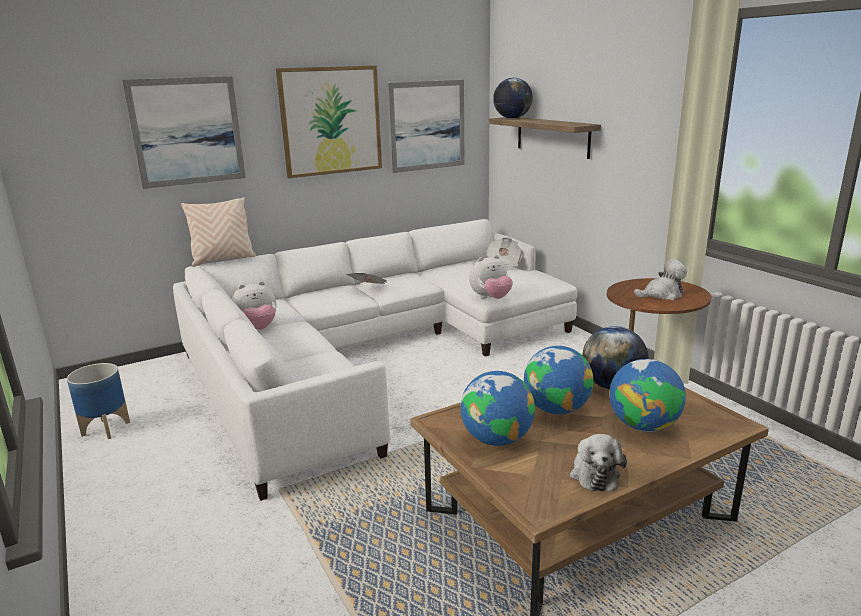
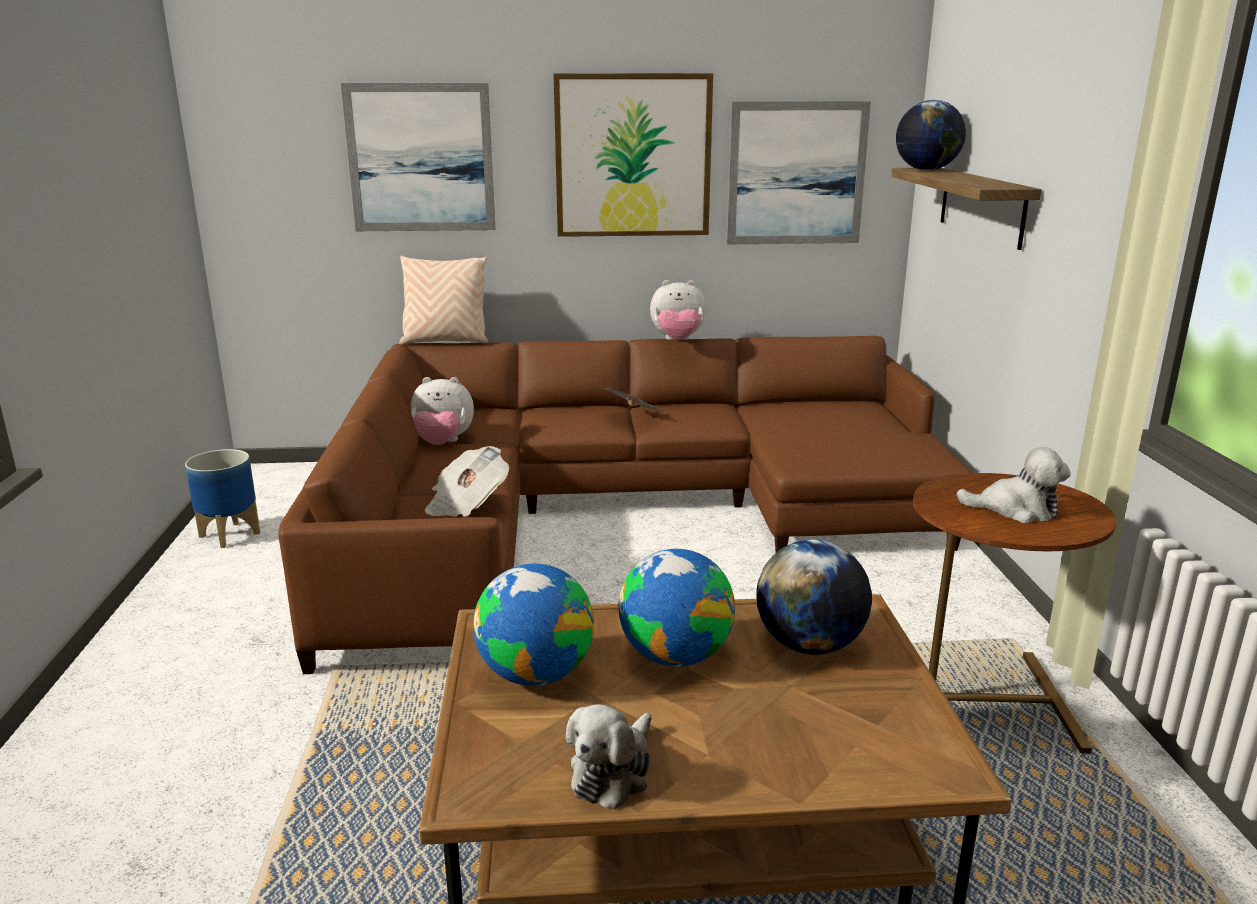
camera: 25 degrees right, 0 degrees up
(372, 353) = (618, 514): white sofa -> brown sofa
(491, 298) = (802, 464): plush toy -> plush toy (677, 341)
(504, 264) = (880, 414): newspaper -> newspaper (466, 503)
(643, 426) = (783, 724): globe -> none

